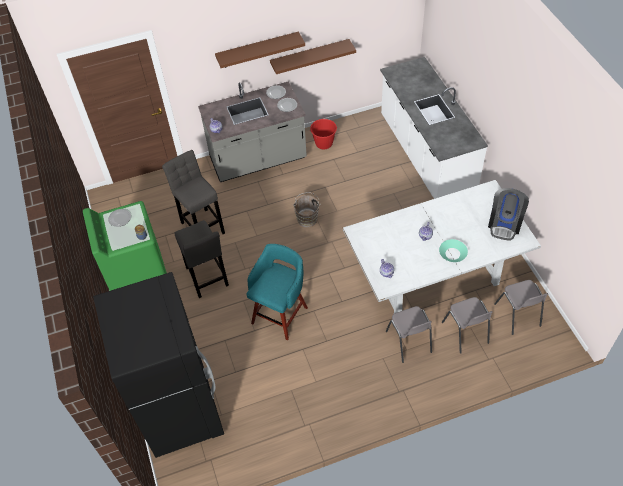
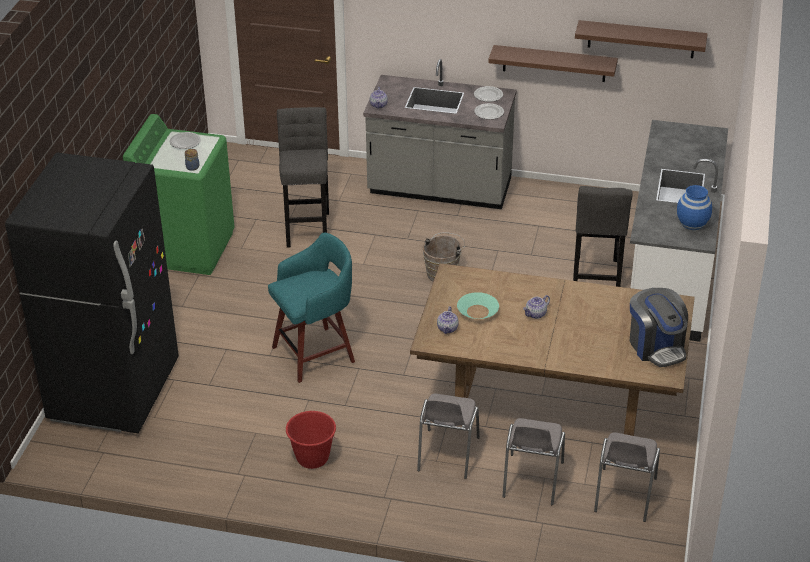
camera: 30 degrees right, 15 degrees down
(207, 279) = (263, 281): grey stool -> grey stool (595, 279)
(258, 50) = (478, 23): brown shelf -> brown shelf (641, 39)
(324, 144) = (541, 205): red bucket -> red bucket (312, 458)
(434, 275) = (550, 402): white dining table -> brown dining table
(452, 253) = (552, 346): turquoise bowl -> turquoise bowl (477, 311)
(461, 132) = (692, 223): none -> blue vase
(504, 224) = (656, 346): coffee machine -> coffee machine turned 75 degrees counterclockwise

